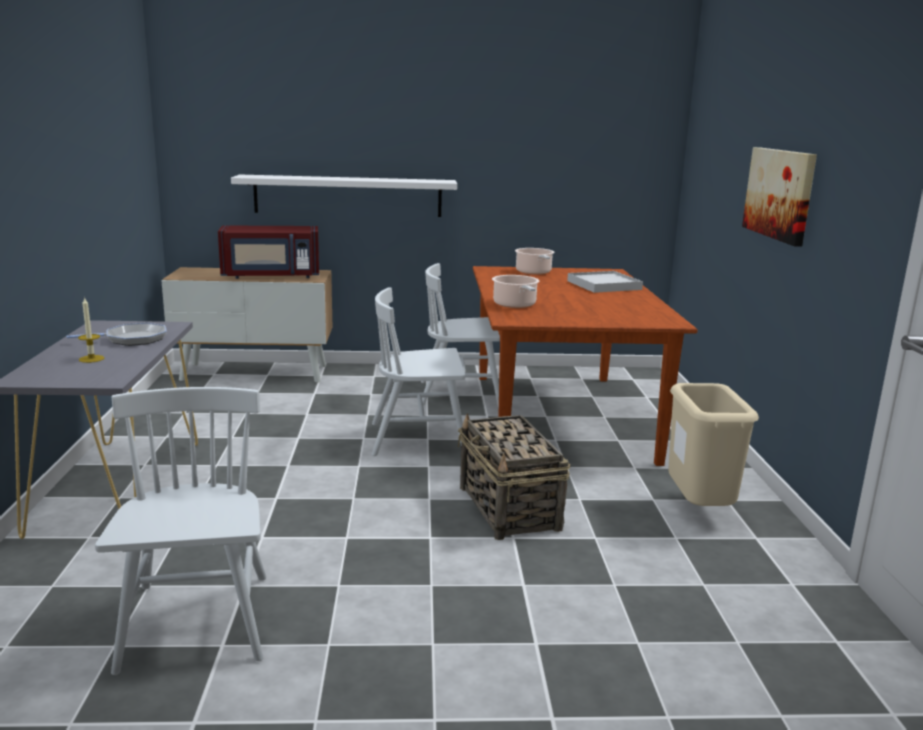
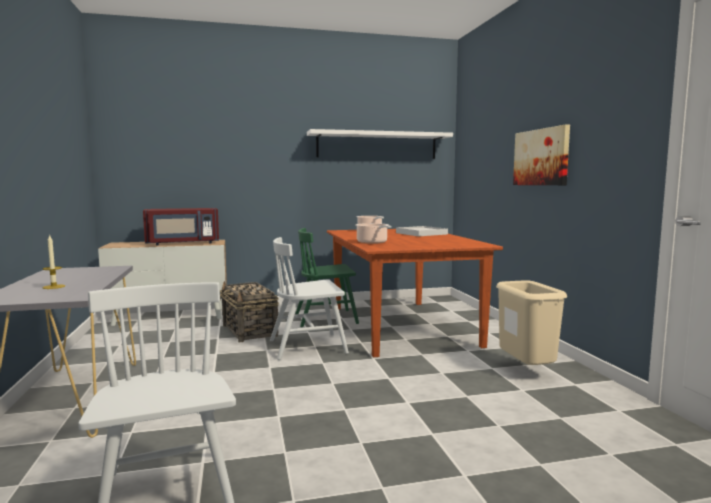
camera: 10 degrees left, 10 degrees down
(132, 339) = (86, 275): frying pan -> none
(348, 196) = (236, 187): white shelf -> white shelf (377, 145)
(460, 394) = (326, 318): white chair -> green chair
(509, 509) = (395, 384): basket -> basket (249, 331)

